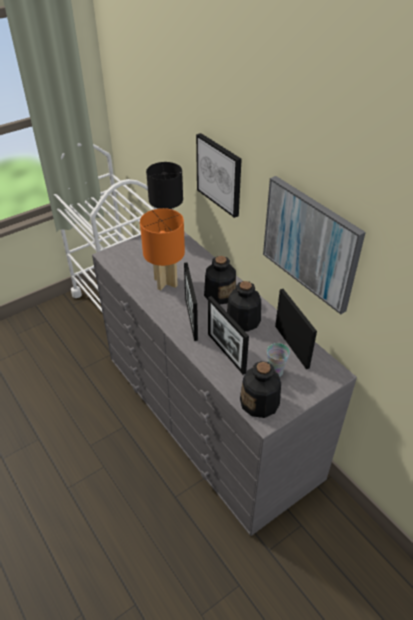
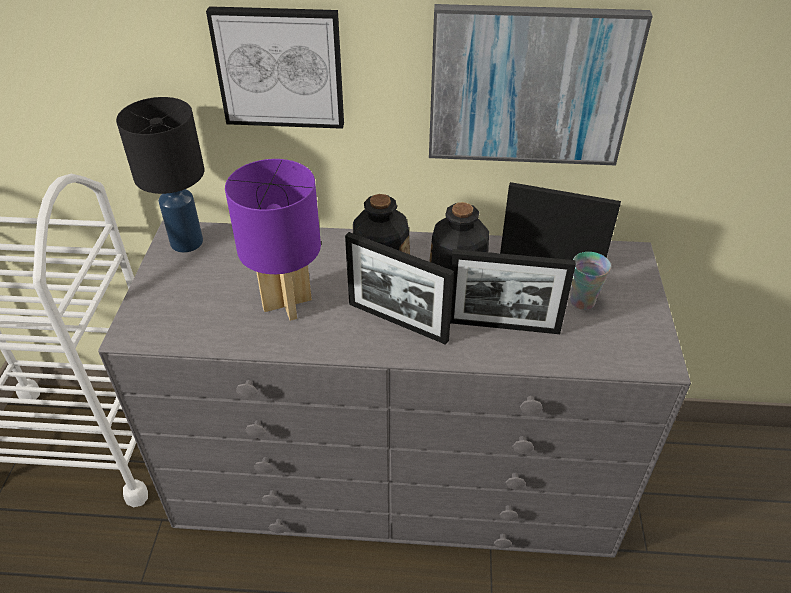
camera: 50 degrees left, 0 degrees up
(166, 282) = (288, 303): orange table lamp -> purple table lamp
(260, 402) = (625, 348): bottle -> none

